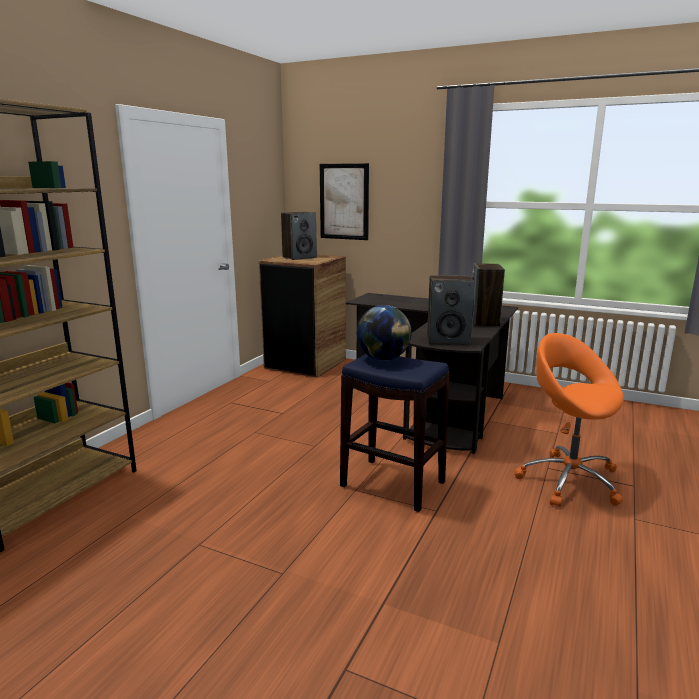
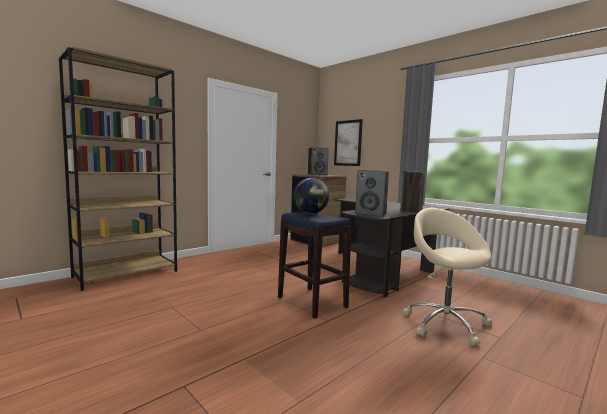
camera: 20 degrees right, 10 degrees down
(567, 480) = (444, 323): orange office chair -> beige office chair

